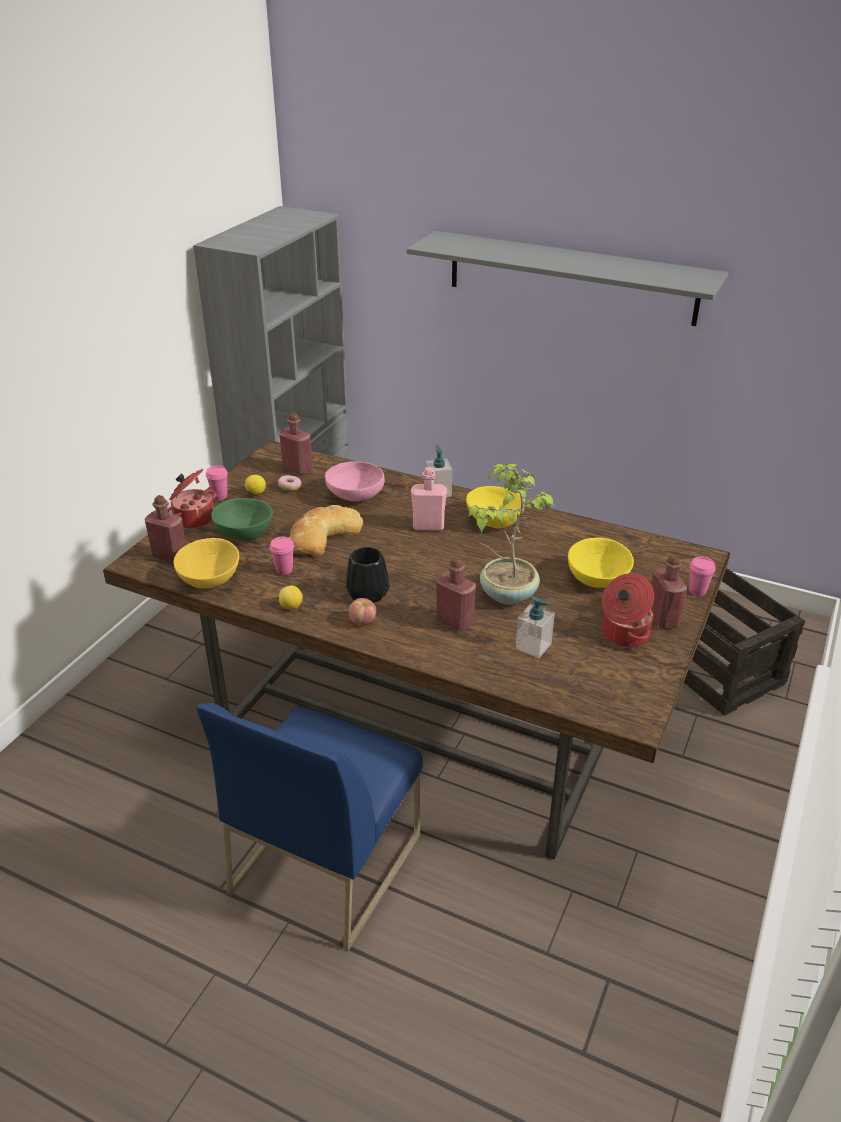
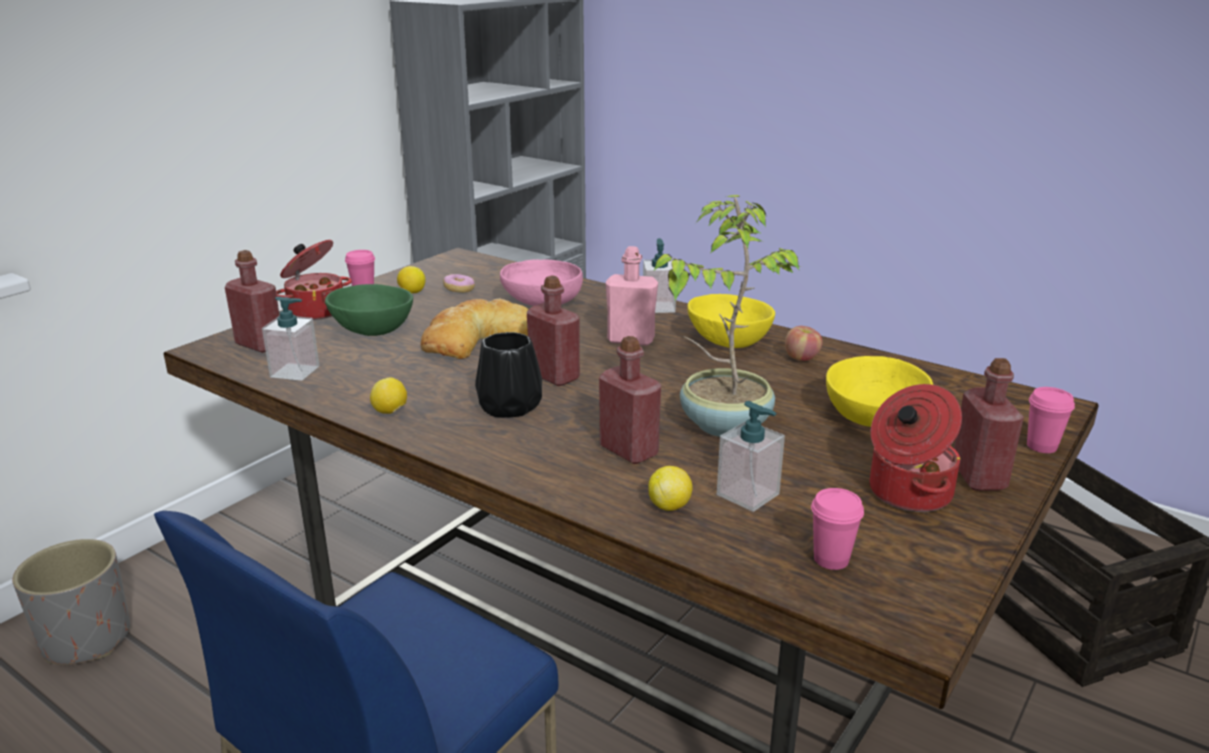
camera: 10 degrees right, 10 degrees down
(58, 768) = (87, 640): none -> grey planter
(209, 578) = (295, 371): yellow bowl -> soap dispenser
(284, 570) = (403, 371): pink cup -> pink cup (831, 559)
(297, 468) = (479, 273): red bottle -> red bottle (554, 376)
(363, 621) = (486, 438): apple -> apple (801, 358)
(490, 660) = (669, 506): none -> lemon
(571, 277) = (872, 56): grey shelf -> none

